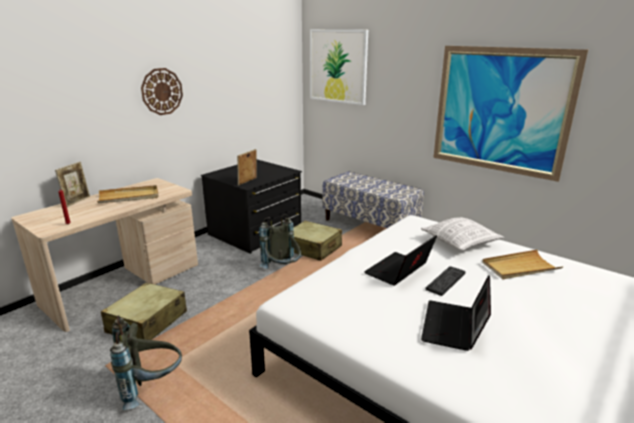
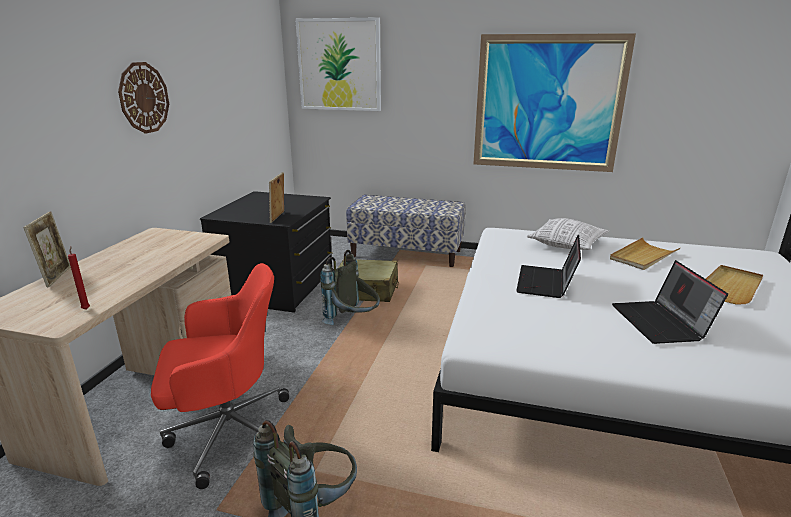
camera: 25 degrees left, 0 degrees up
(129, 197) = (141, 257): beige tray -> beige tray (731, 287)
(147, 322) = (228, 433): beige suitcase -> red office chair
(445, 281) = (600, 282): keyboard -> none

